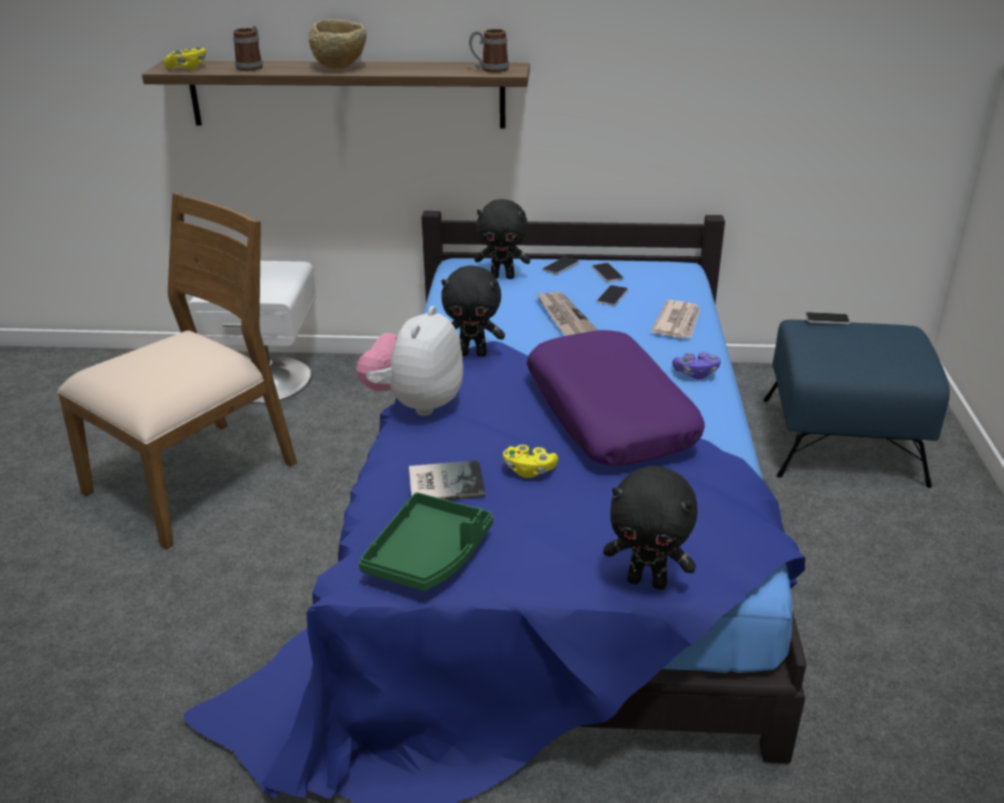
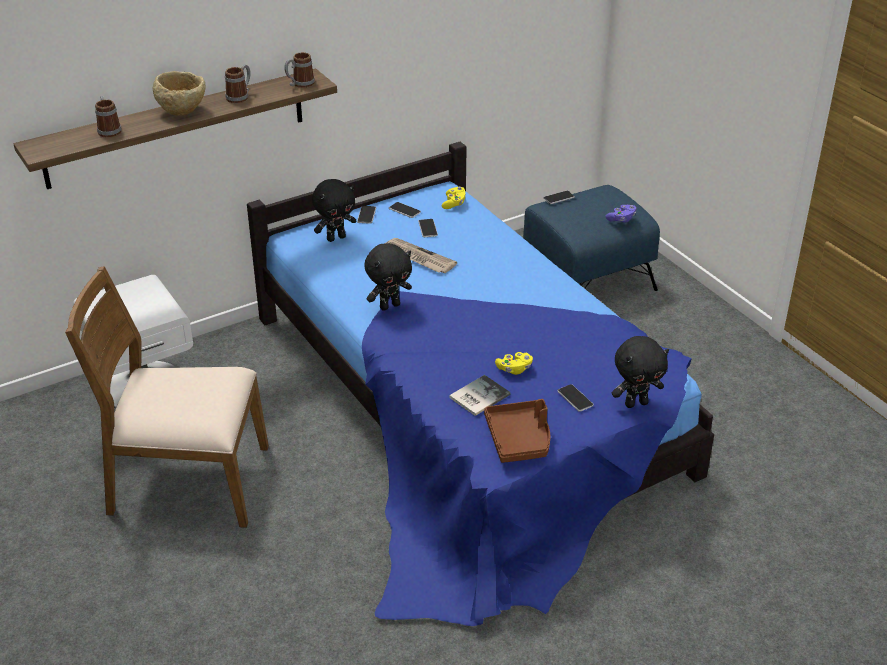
camera: 35 degrees left, 5 degrees up
(188, 68) = (56, 146): yellow game controller -> yellow game controller (454, 203)
(195, 478) = (187, 481): brown chair -> brown chair turned 90 degrees counterclockwise
(414, 67) = (240, 97): none -> mug
(415, 403) = (398, 355): plush toy -> none
(429, 555) = (519, 439): green tray -> brown tray
(564, 537) = (575, 398): none -> phone
(610, 414) = (518, 316): purple pillow -> none
(678, 322) = (489, 235): newspaper -> none
(696, 373) = (536, 269): purple game controller -> purple game controller (621, 219)

